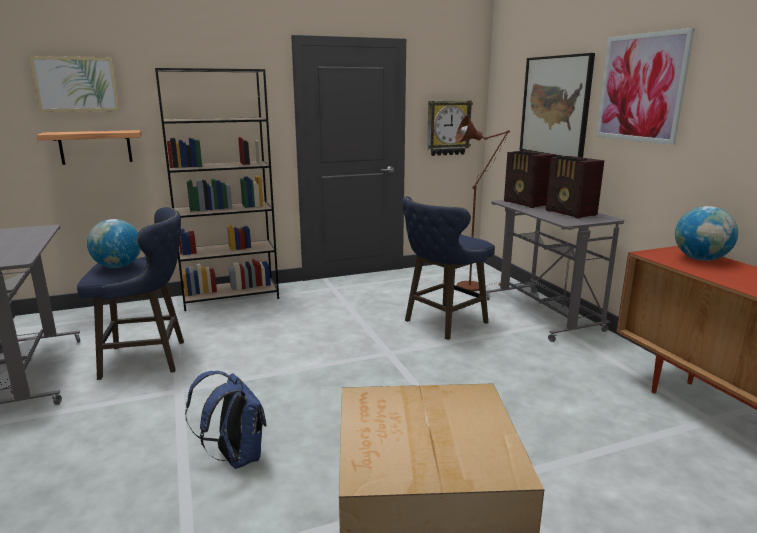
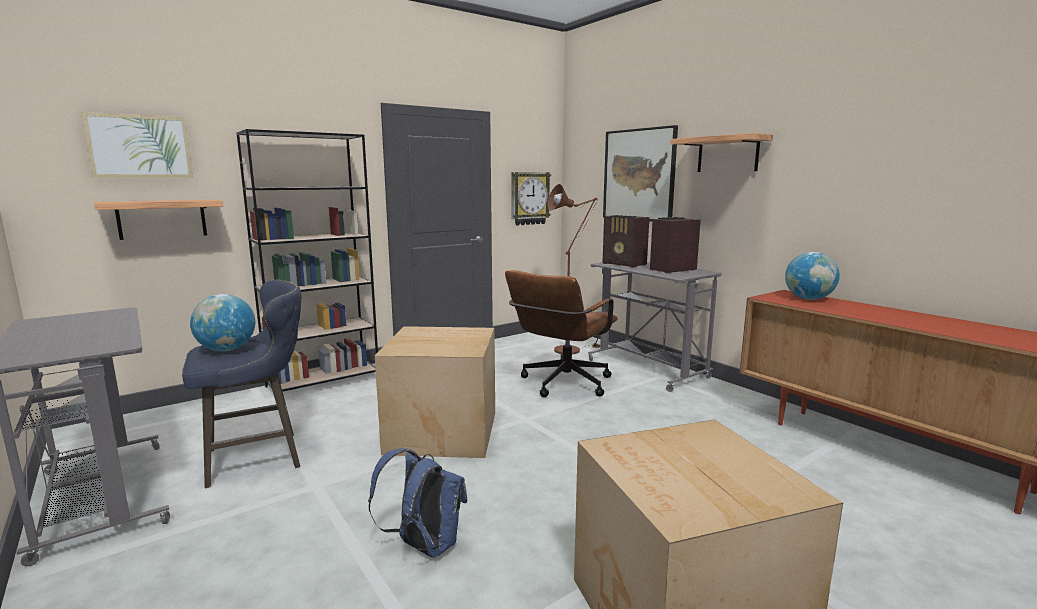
camera: 15 degrees left, 5 degrees down
(305, 355) = (441, 431): none -> cardboard box
(443, 322) = (561, 385): blue stool -> brown office chair
(571, 213) = (671, 270): radio -> radio turned 105 degrees clockwise
(641, 88) = (727, 154): picture -> shelf

